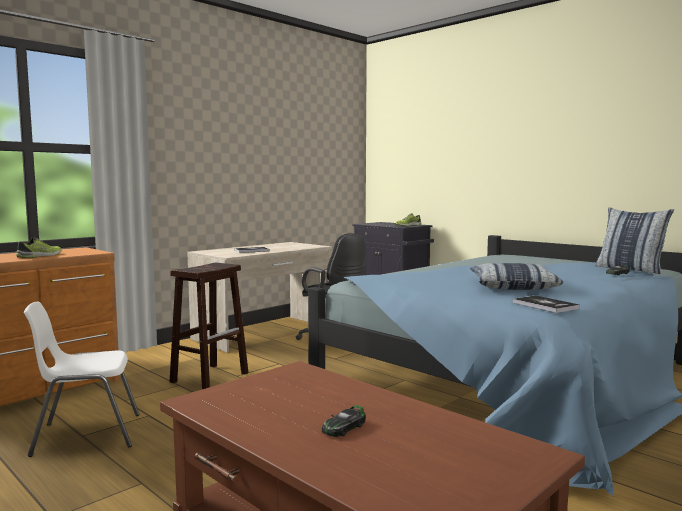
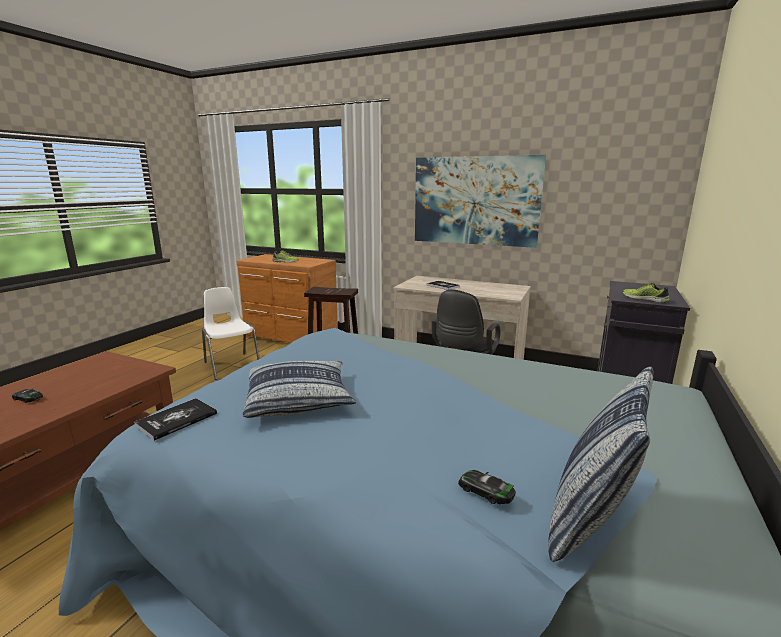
camera: 70 degrees right, 10 degrees up
(238, 163) = (475, 201): none -> picture

